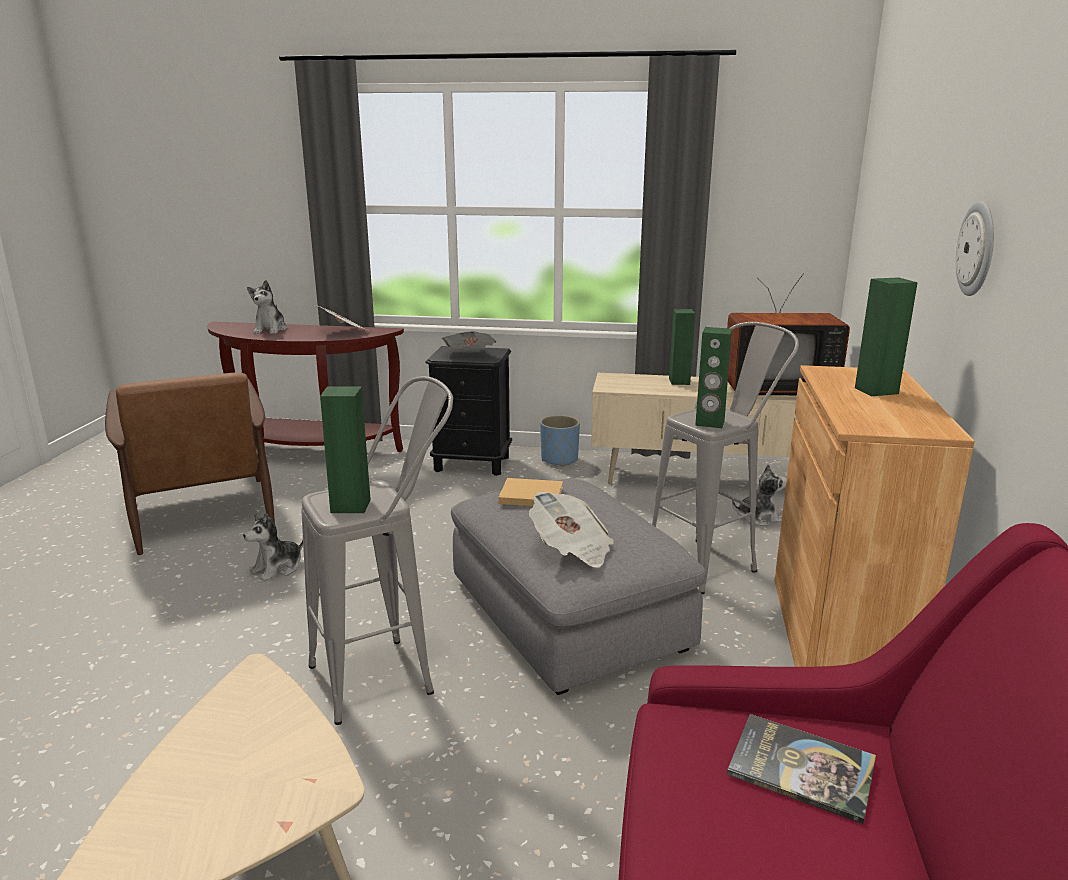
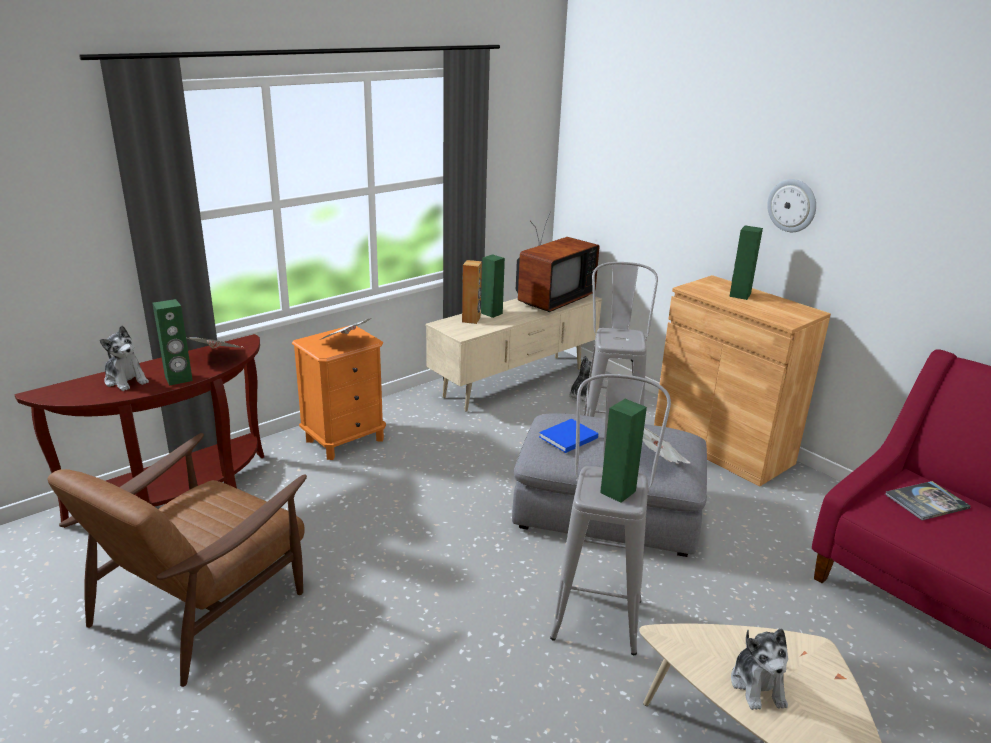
camera: 50 degrees left, 5 degrees up
(202, 512) = (202, 603): brown armchair -> brown armchair turned 105 degrees clockwise
(278, 568) = (382, 600): plush toy -> plush toy (758, 685)
(472, 464) = (345, 440): black nightstand -> orange nightstand
(529, 495) = (567, 438): beige book -> blue book
(559, 460) = (400, 407): blue planter -> none
(645, 380) = (471, 320): none -> brown speaker
(710, 423) = (628, 342): green speaker -> green speaker (178, 379)

